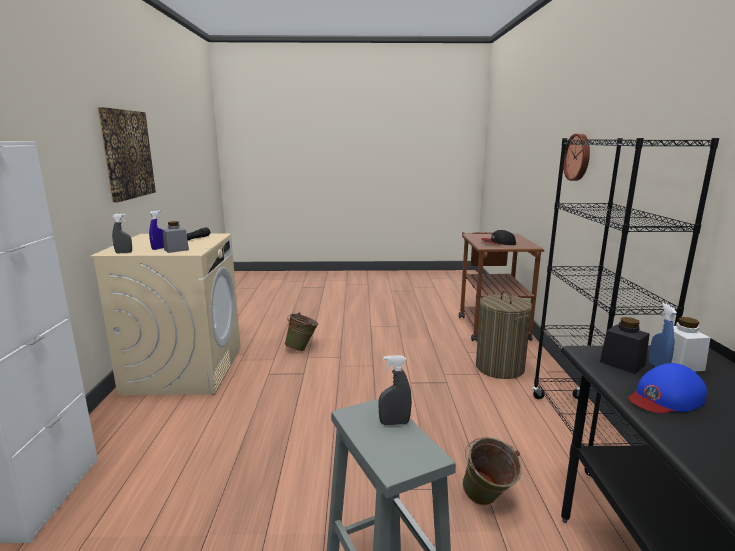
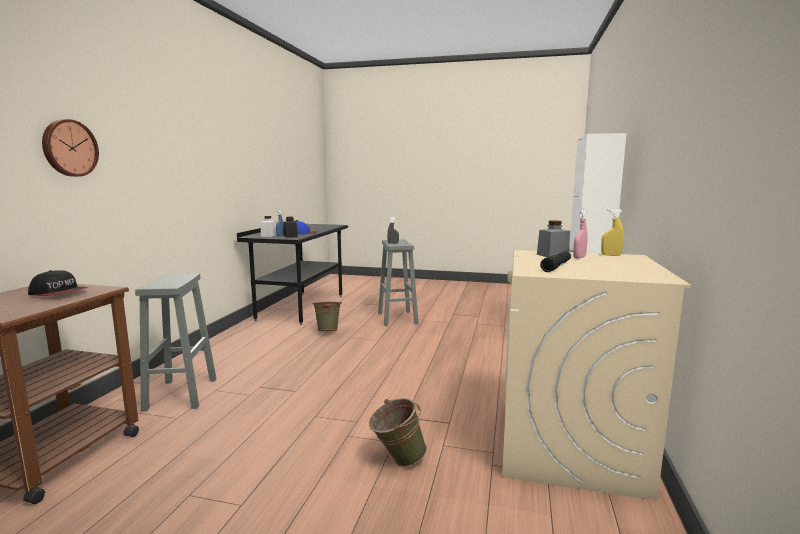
camera: 165 degrees left, 5 degrees down
(124, 253) = (611, 255): grey spray bottle -> yellow spray bottle
(127, 154) = (727, 130): picture -> none
(159, 248) = (579, 257): blue spray bottle -> pink spray bottle
(499, 367) = (181, 393): laundry basket -> grey stool
(583, 432) = (221, 345): black bookcase -> none

